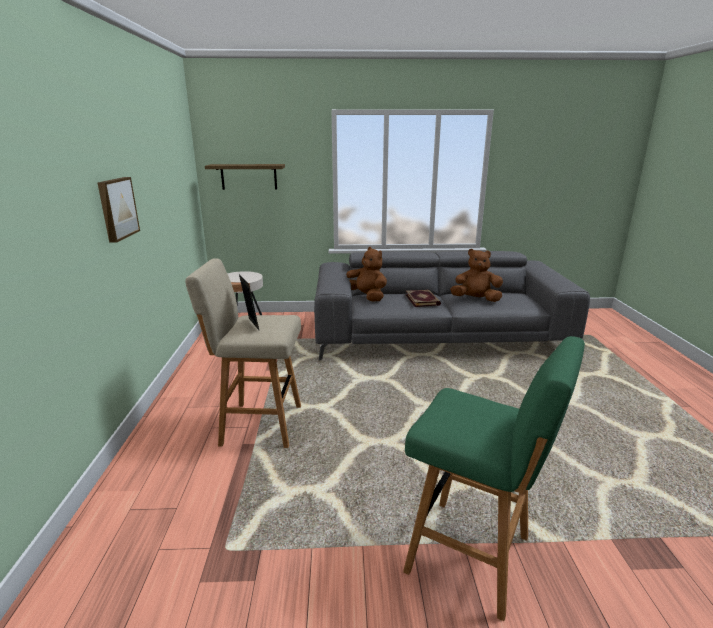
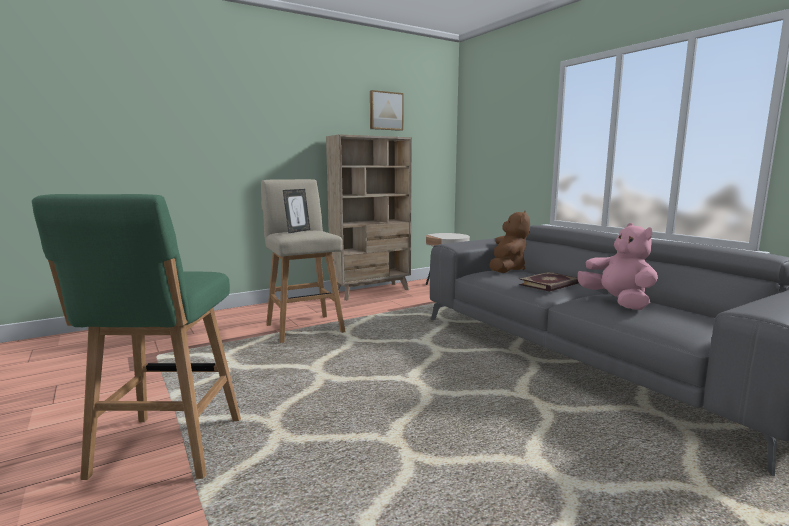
camera: 60 degrees right, 10 degrees down
(116, 208) = (297, 143): picture -> picture (385, 111)
(201, 361) = (372, 291): none -> beige bookcase
(249, 176) = (488, 142): shelf -> none
(475, 299) = (617, 302): brown plush toy -> pink plush toy

